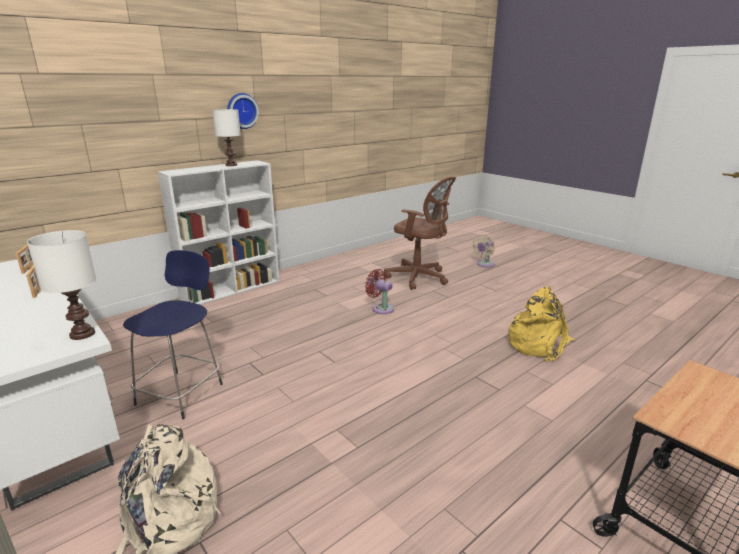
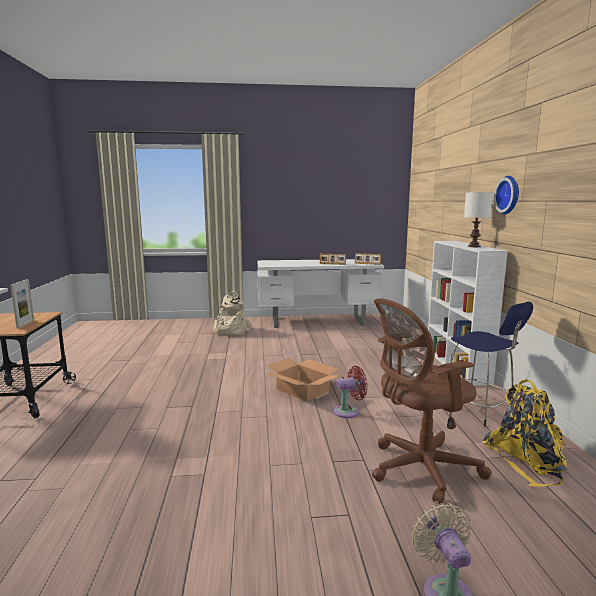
camera: 125 degrees right, 10 degrees down
(83, 333) = (271, 265): white table lamp -> none
(182, 392) = (309, 339): blue stool -> blue stool (479, 410)
(367, 337) = (302, 390): none -> cardboard box
(539, 344) = (168, 458): yellow backpack -> yellow backpack (527, 460)
(698, 391) = (25, 324): none -> picture frame

